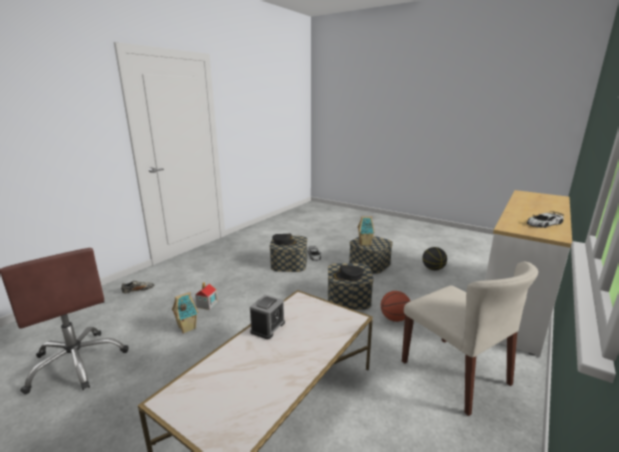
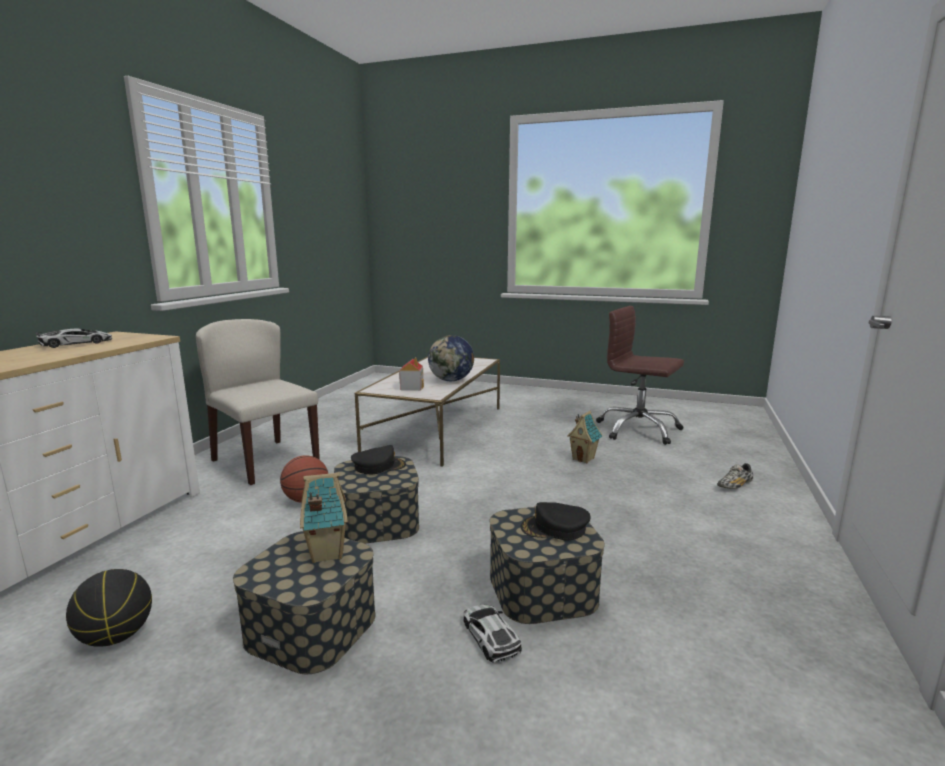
camera: 165 degrees right, 5 degrees down
(207, 305) = (599, 482): toy house -> toy house (412, 387)
(268, 327) = (451, 380): alarm clock -> globe

